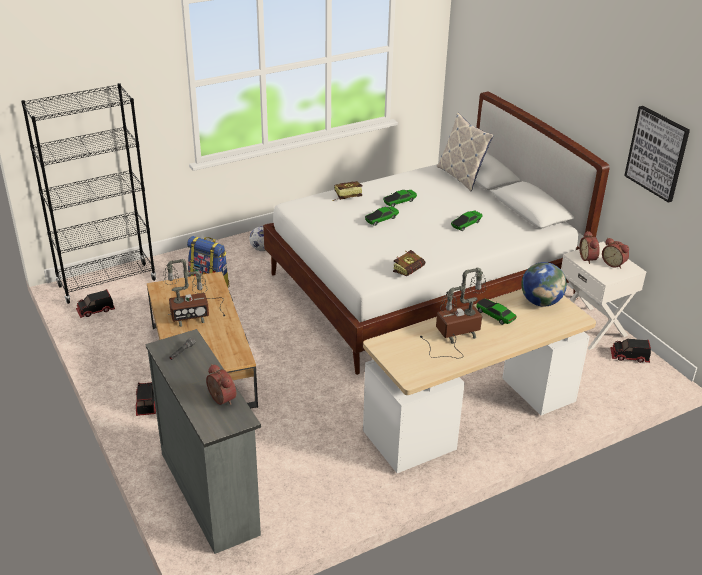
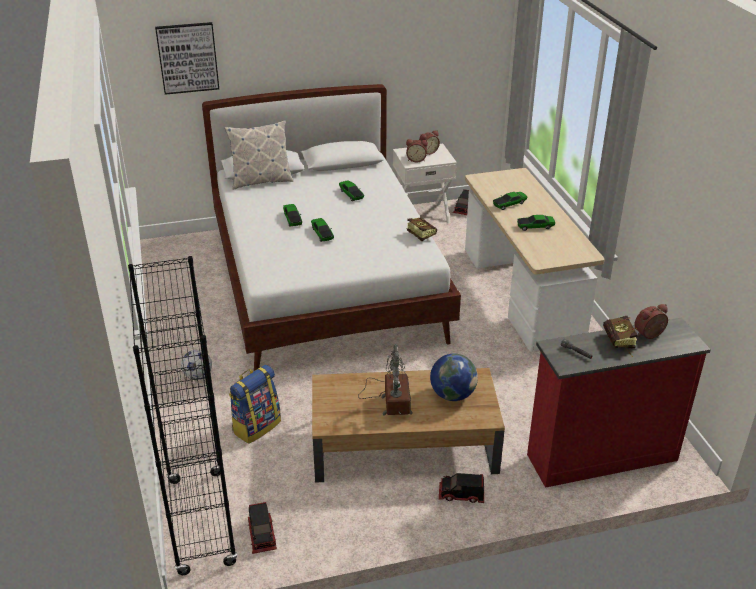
camera: 75 degrees left, 0 degrees up
(211, 491) = (600, 456): grey dresser -> red dresser
(345, 196) = (265, 246): book -> book (619, 344)
(453, 336) = (535, 226): table lamp -> toy car
(541, 302) = (494, 182): globe -> globe (452, 395)
(657, 153) = (427, 49): picture -> picture (187, 58)

